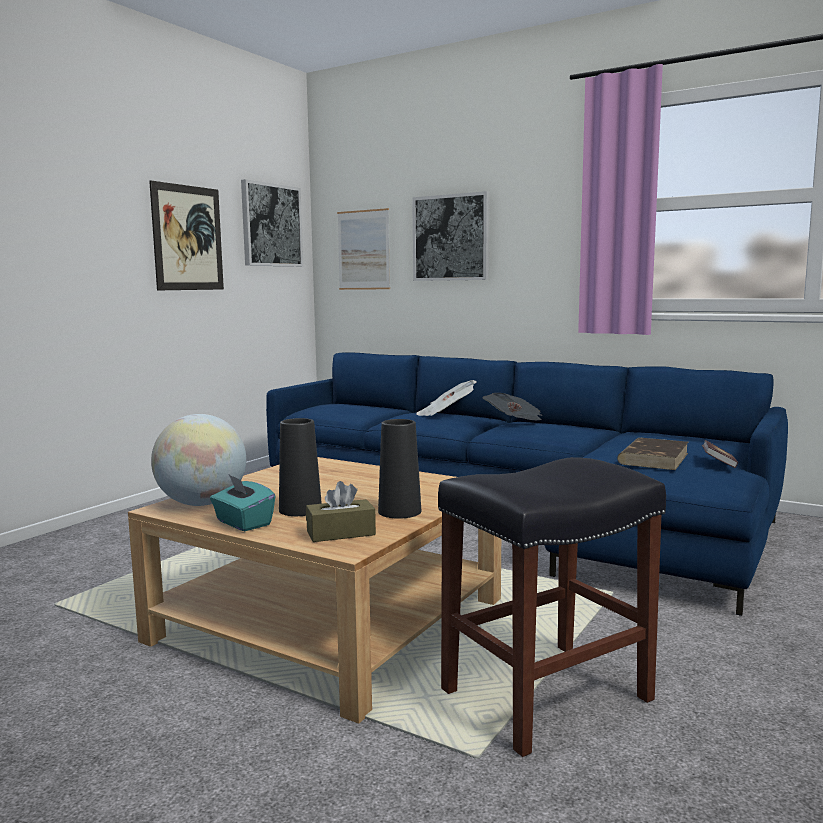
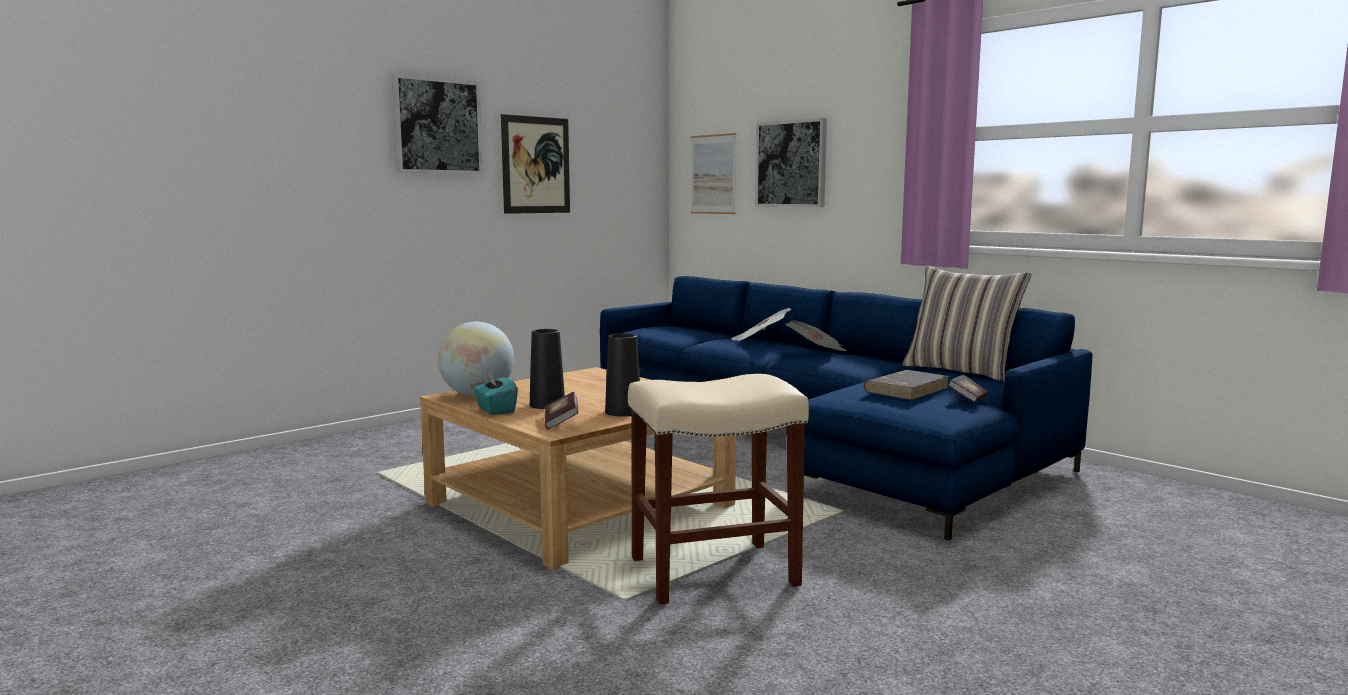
camera: 15 degrees right, 0 degrees up
(271, 225) = (623, 150): picture -> picture (437, 126)
(341, 533) = (561, 422): brown tissue box -> book
(547, 694) = (715, 571): black stool -> beige stool
(665, 434) = (961, 371): none -> pillow

